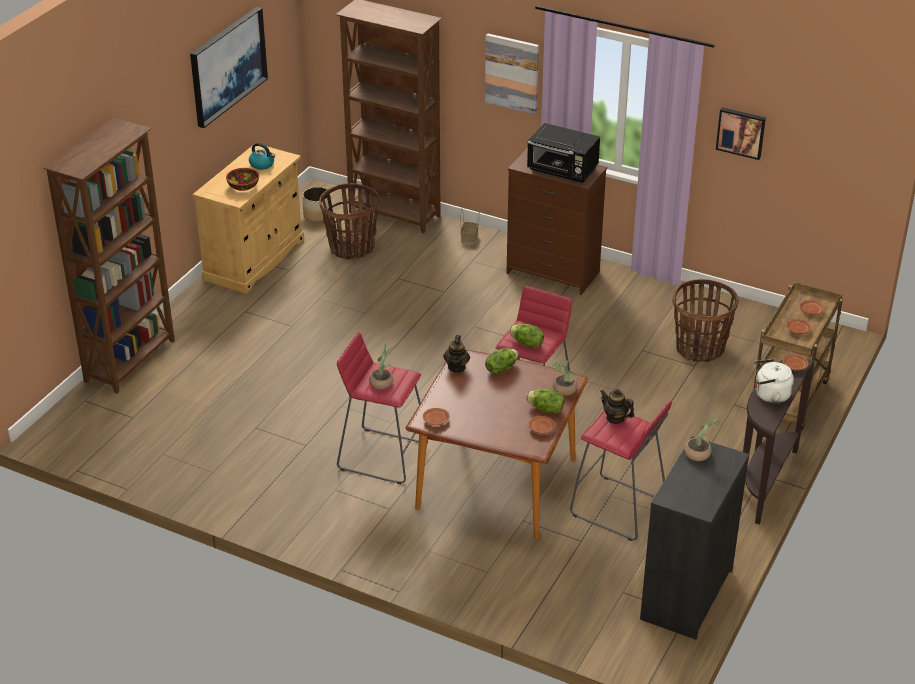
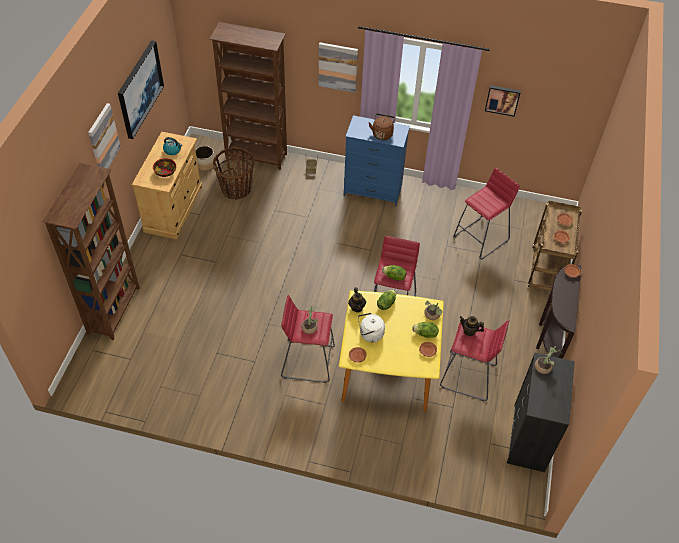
camera: 15 degrees left, 15 degrees up
(157, 107) = (103, 139): none -> picture
(497, 484) = (388, 371): brown dining table -> yellow dining table
(552, 273) = (372, 191): brown dresser -> blue dresser
(563, 171) = (382, 133): black microwave -> brown kettle
(700, 349) = (481, 238): basket -> red stool
(769, 395) = (563, 300): white kettle -> white kettle (370, 334)

